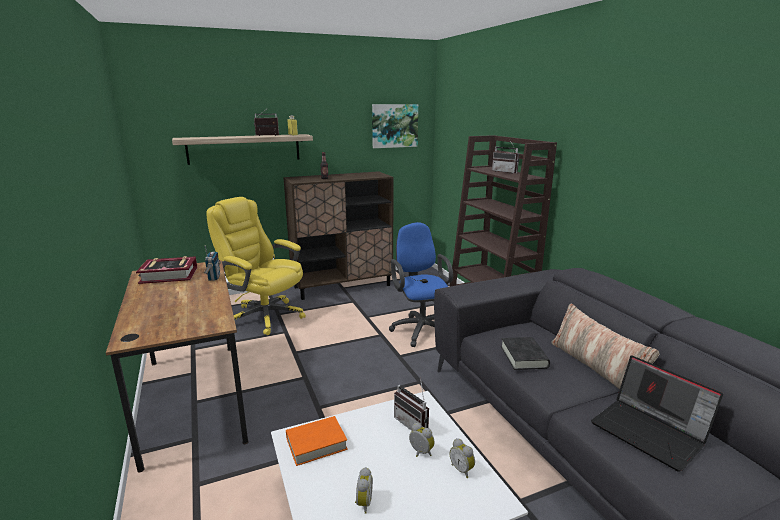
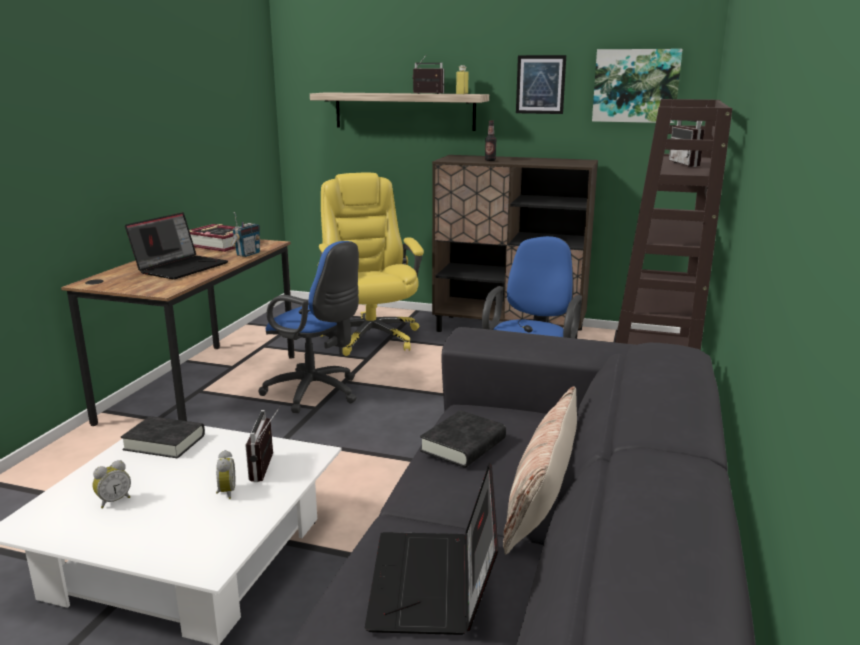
camera: 40 degrees right, 0 degrees up
(183, 302) = (181, 267): none -> laptop
(289, 367) = (317, 393): none -> blue office chair
(316, 444) = (164, 442): orange book -> black book
(339, 126) = (540, 84): none -> picture
(462, 469) = (233, 525): alarm clock -> none

